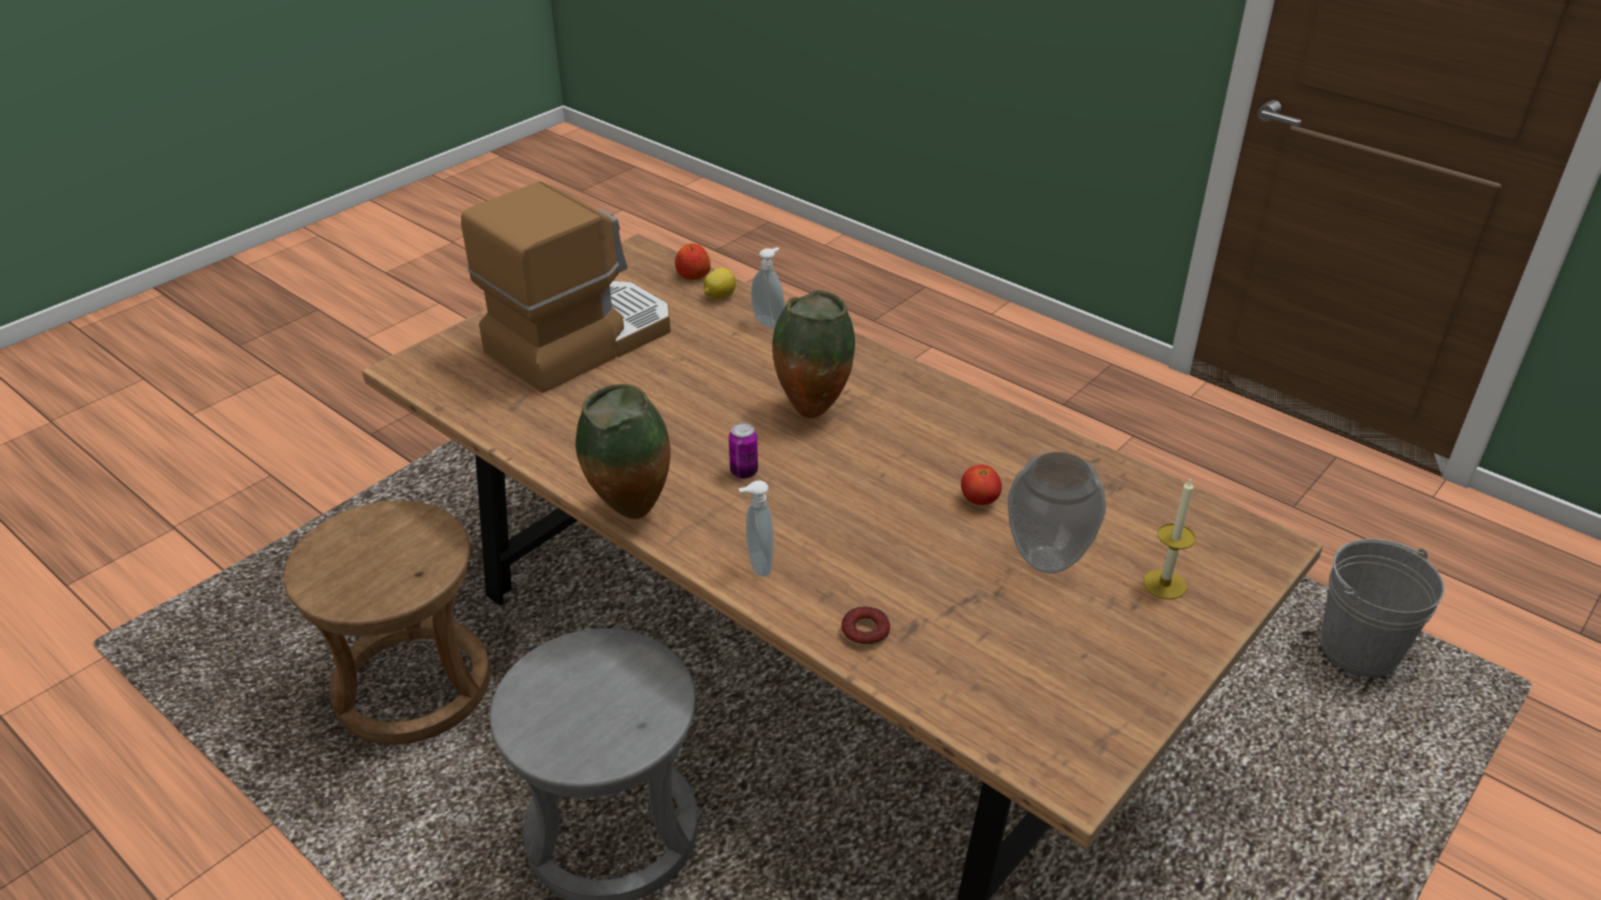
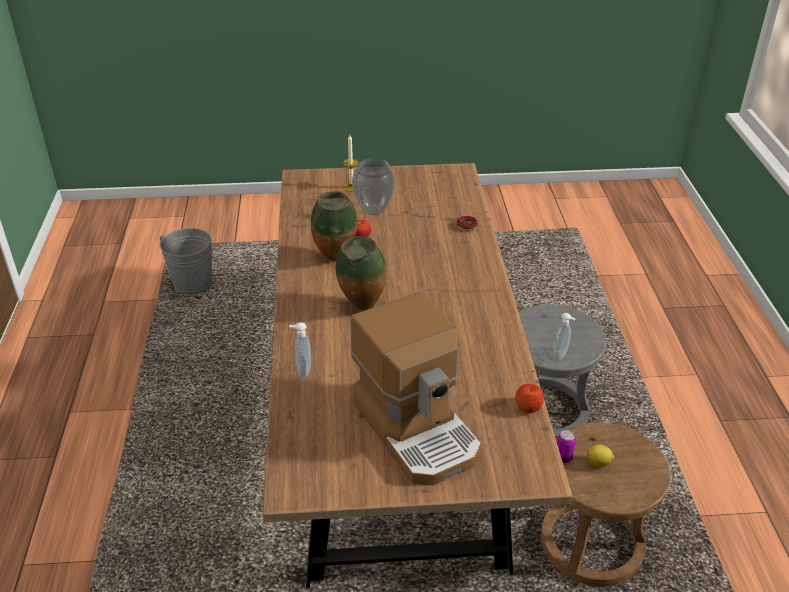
camera: 135 degrees left, 0 degrees up
(579, 340) = (418, 429): coffee machine -> coffee machine turned 120 degrees counterclockwise
(630, 514) = (502, 310): vase -> vase (336, 258)
(693, 275) = (289, 438): apple -> apple (528, 406)
(719, 296) = (300, 408): lemon -> lemon (599, 463)
(744, 472) = (432, 299): can -> can (563, 458)
(757, 565) = (475, 263): soap dispenser -> soap dispenser (561, 355)

